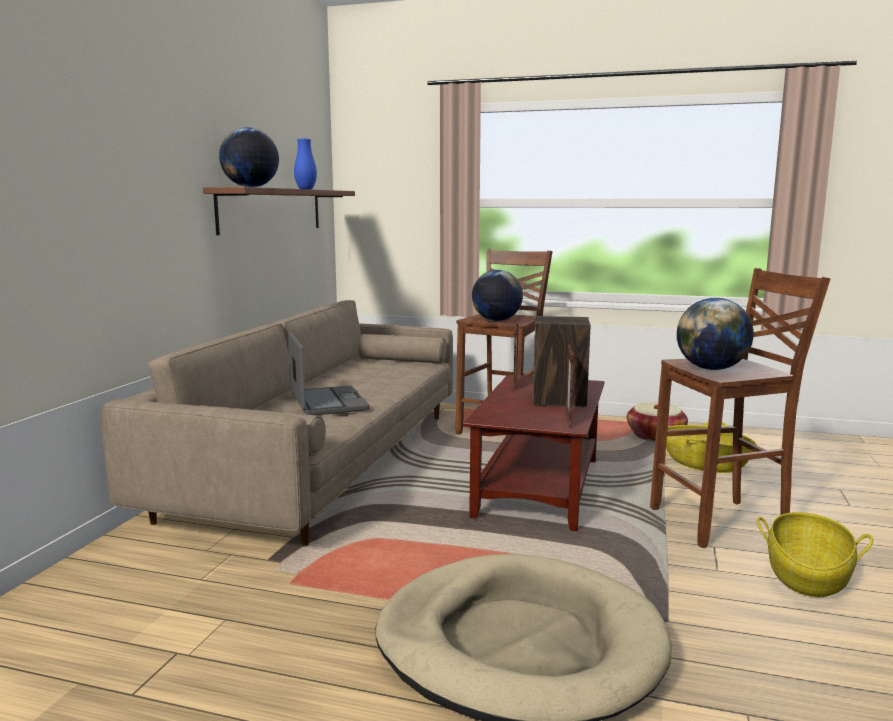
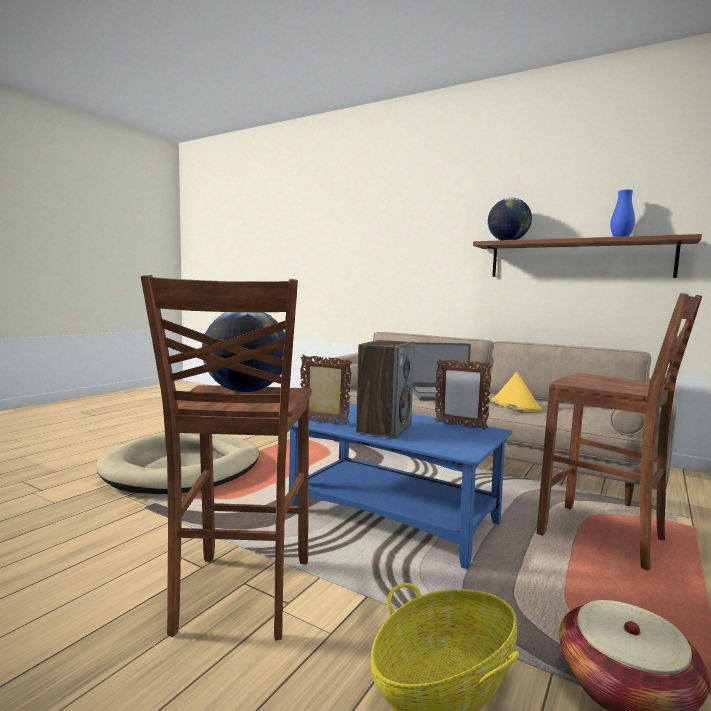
camera: 105 degrees right, 5 degrees down
(361, 381) = (515, 405): none -> yellow hat
(496, 320) = (585, 380): globe -> none
(538, 487) = (394, 517): brown coffee table -> blue coffee table
(807, 577) = (95, 595): basket -> none

